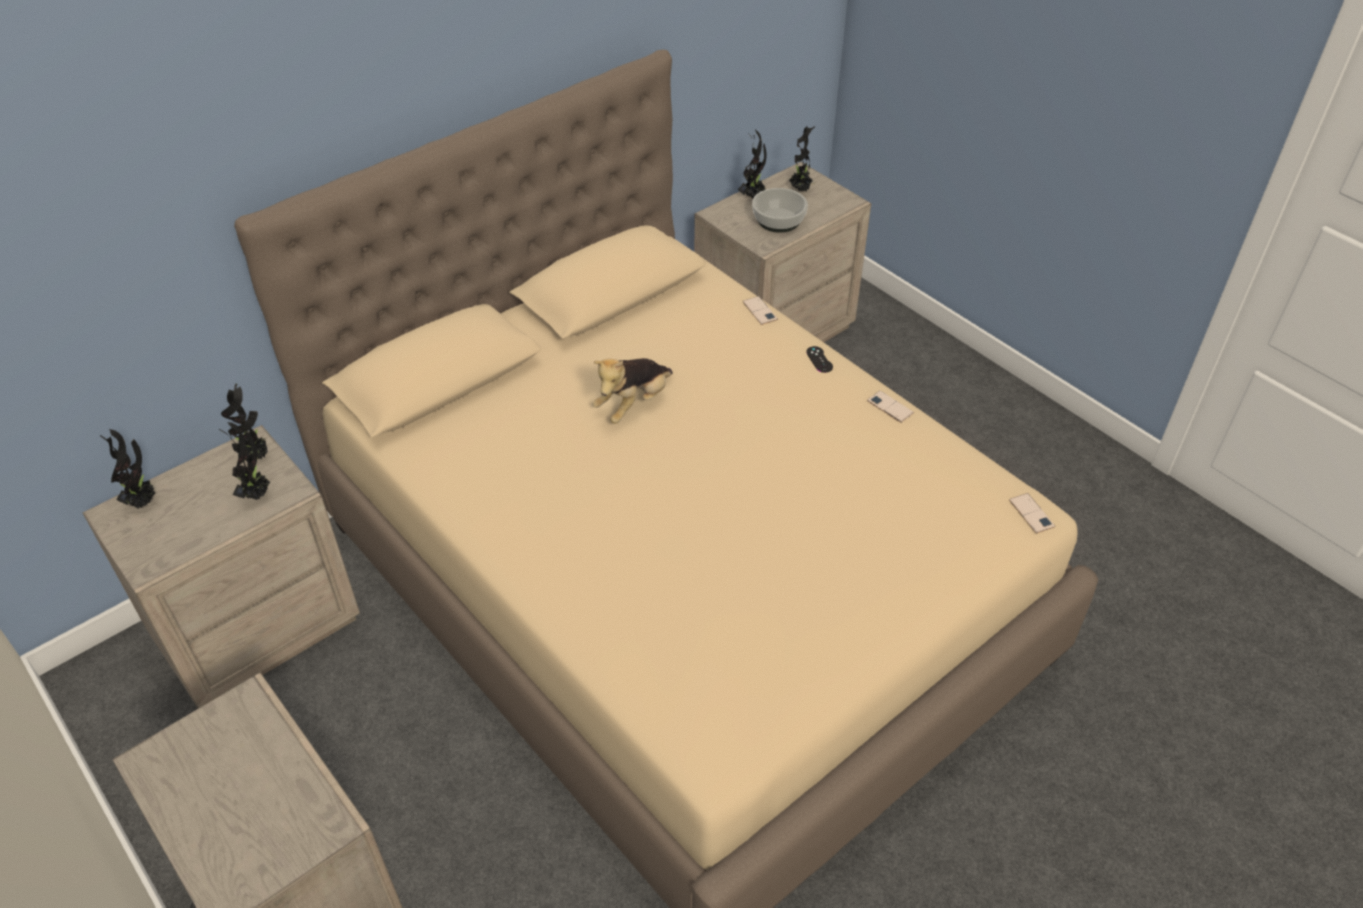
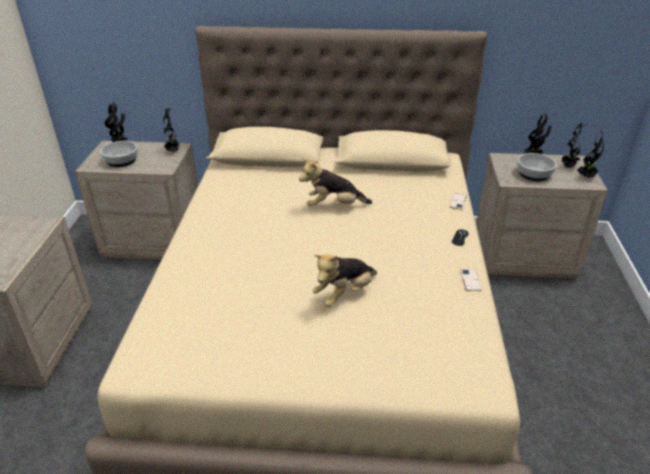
camera: 45 degrees right, 10 degrees down
(191, 524) = (122, 160): none -> bowl
(256, 494) = (154, 162): potted plant -> potted plant (587, 177)
(798, 510) = (344, 294): none -> plush toy
(1031, 513) = (485, 387): phone -> none

